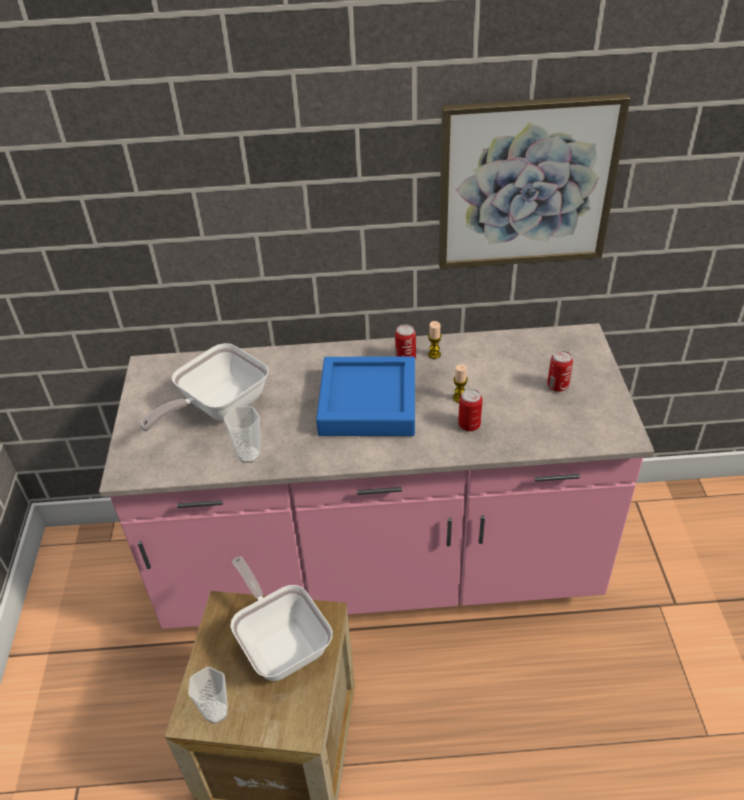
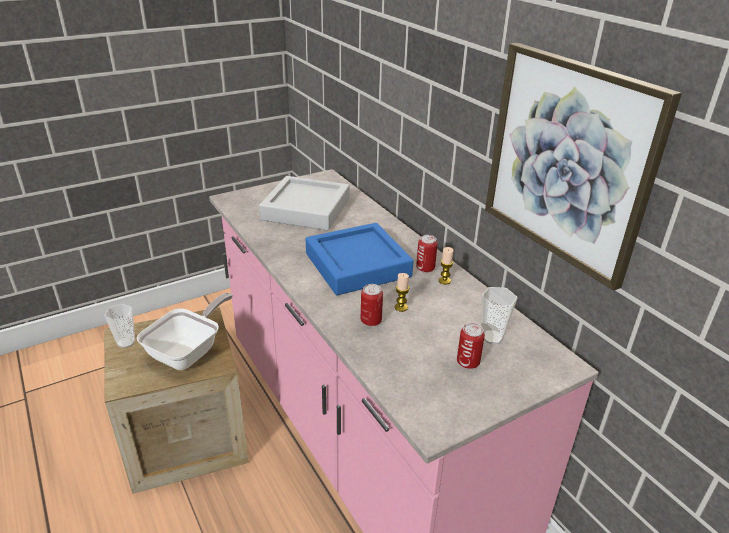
camera: 60 degrees right, 10 degrees down
(217, 408) = (306, 209): frying pan -> grey tray
(249, 455) = (269, 233): cup -> cup (492, 337)

